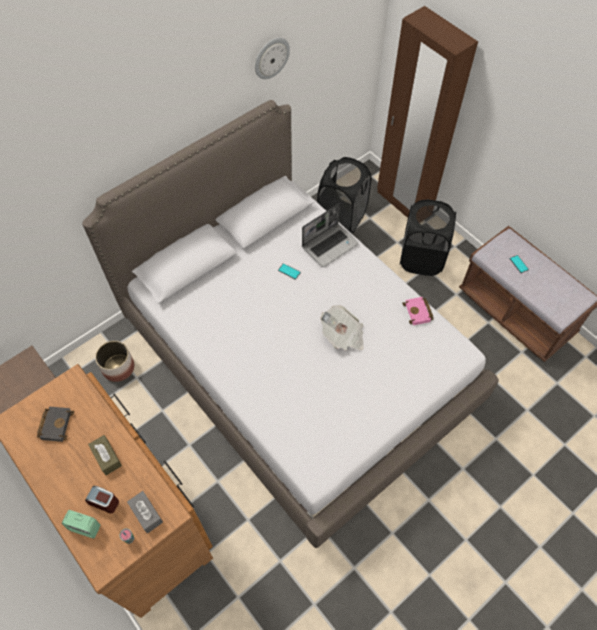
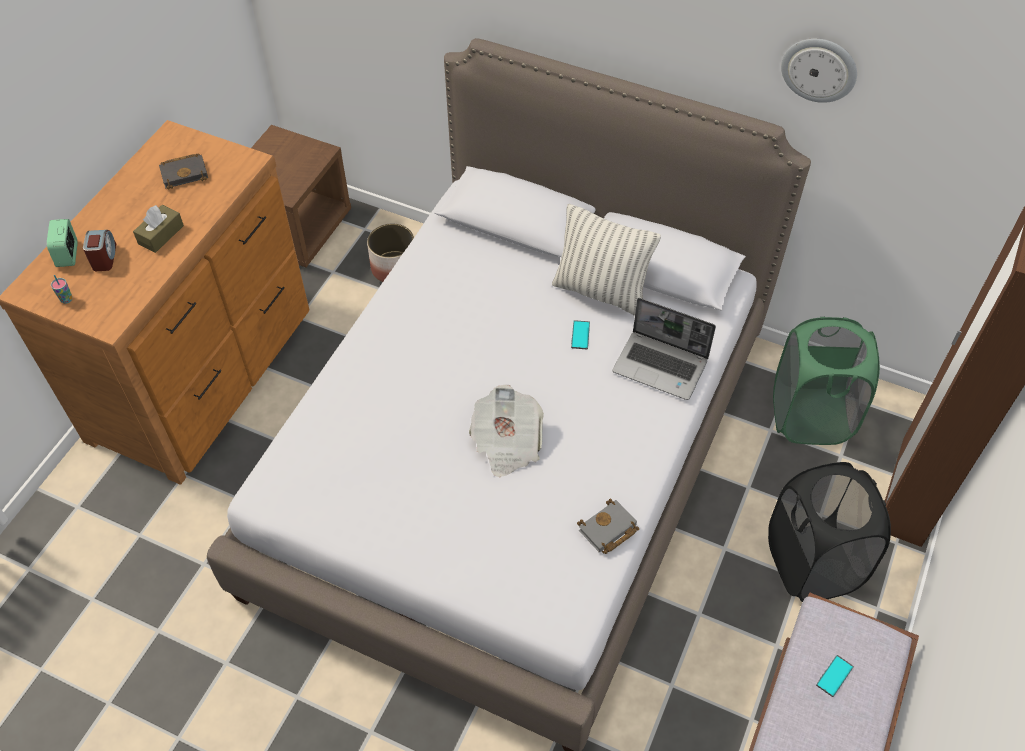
camera: 65 degrees right, 5 degrees down
(146, 514) = (102, 301): grey tissue box -> none
(265, 249) = (601, 292): none -> pillow
(342, 218) = (810, 417): black laundry basket -> green laundry basket
(418, 312) = (608, 531): pink book -> grey book

